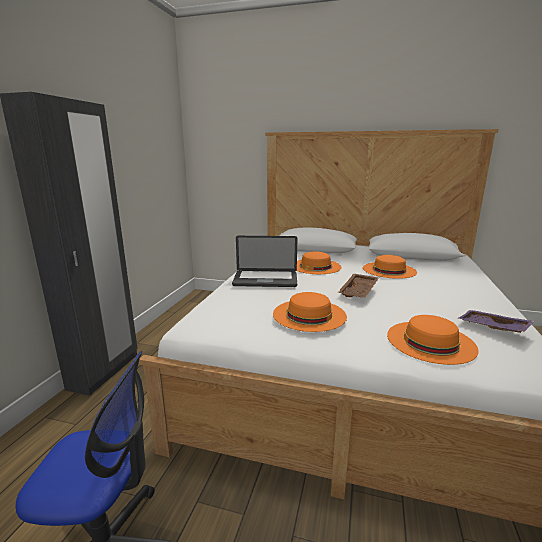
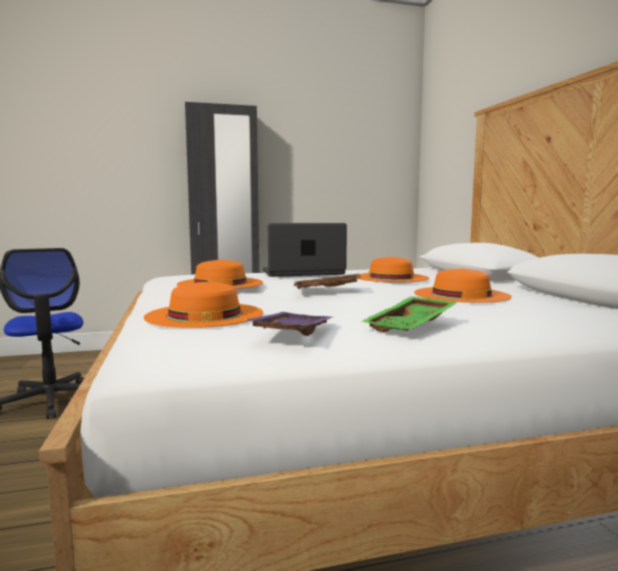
camera: 60 degrees right, 10 degrees down
(265, 280) = (303, 273): laptop -> laptop turned 105 degrees clockwise
(471, 299) = (412, 326): none -> green tray

